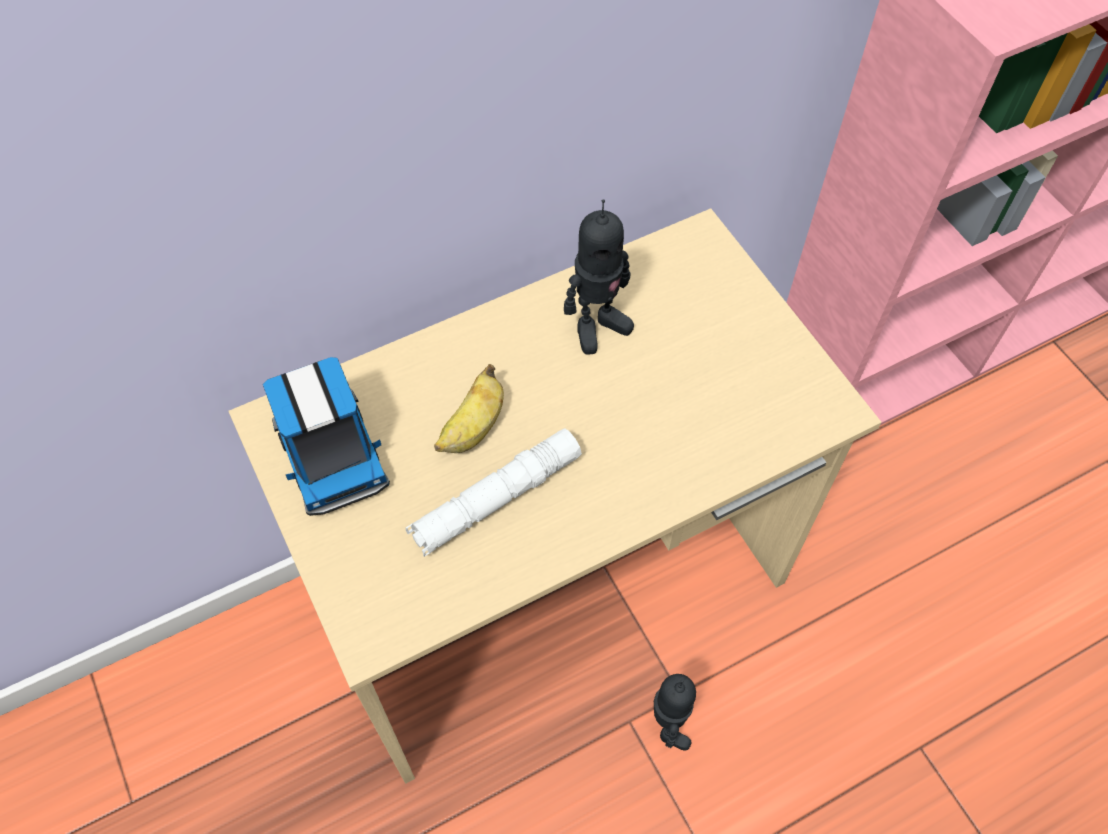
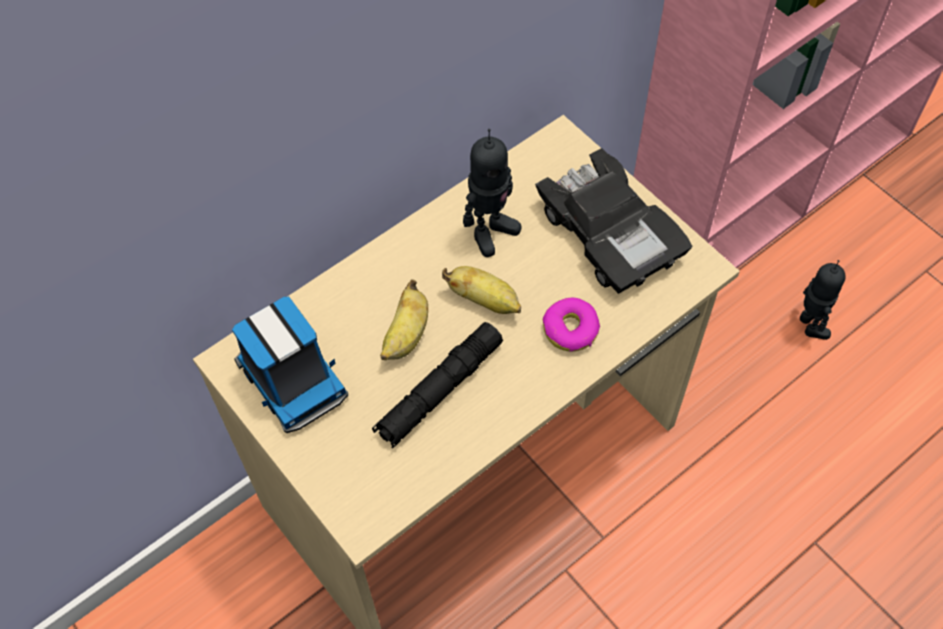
camera: 10 degrees left, 0 degrees up
(496, 499) = (439, 390): white flashlight -> black flashlight
(573, 404) = (485, 300): none -> banana
(664, 455) = (570, 330): none -> donut
(668, 725) = (600, 566): toy robot -> toy robot (809, 325)
(735, 351) = (610, 233): none -> black toy car

